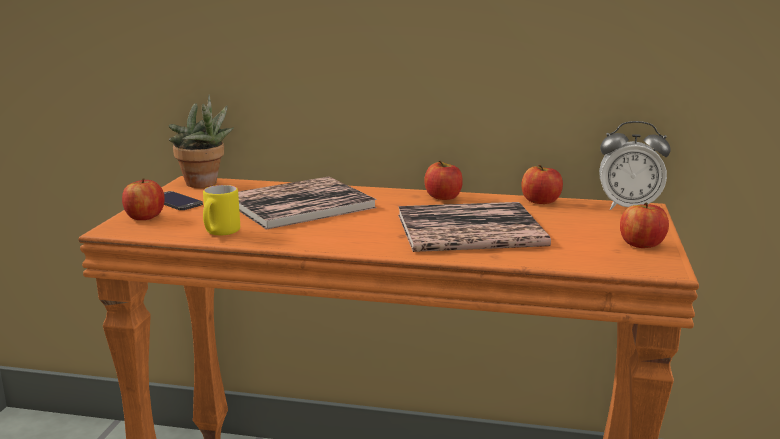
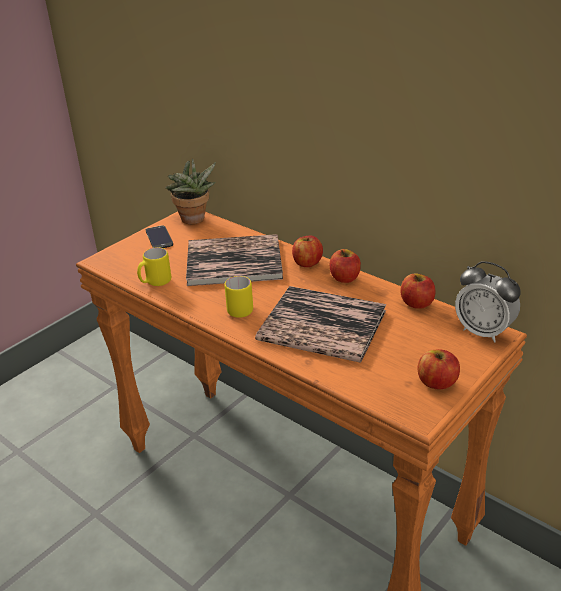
camera: 30 degrees right, 15 degrees up
(145, 217) = (127, 251): apple -> apple (307, 263)
(360, 234) = (242, 308): none -> yellow mug

